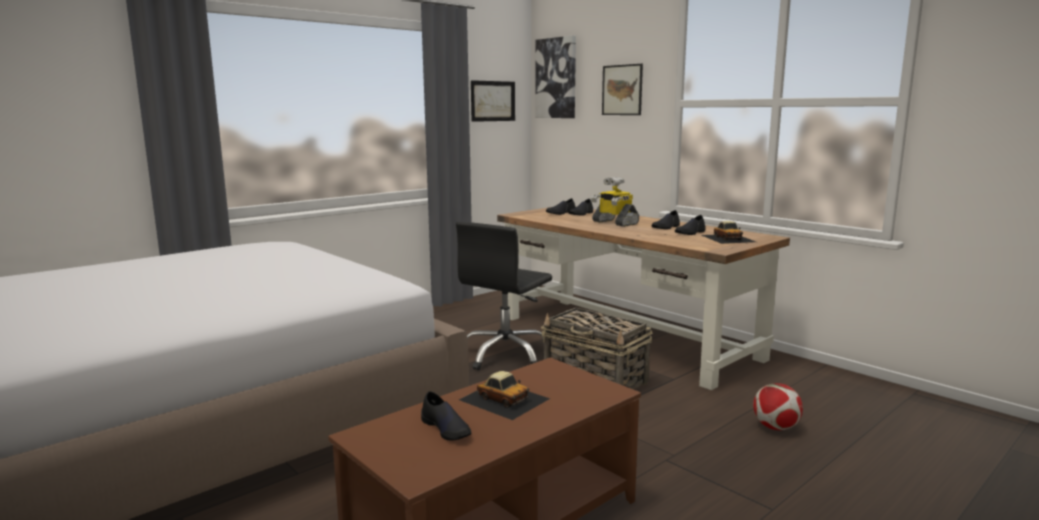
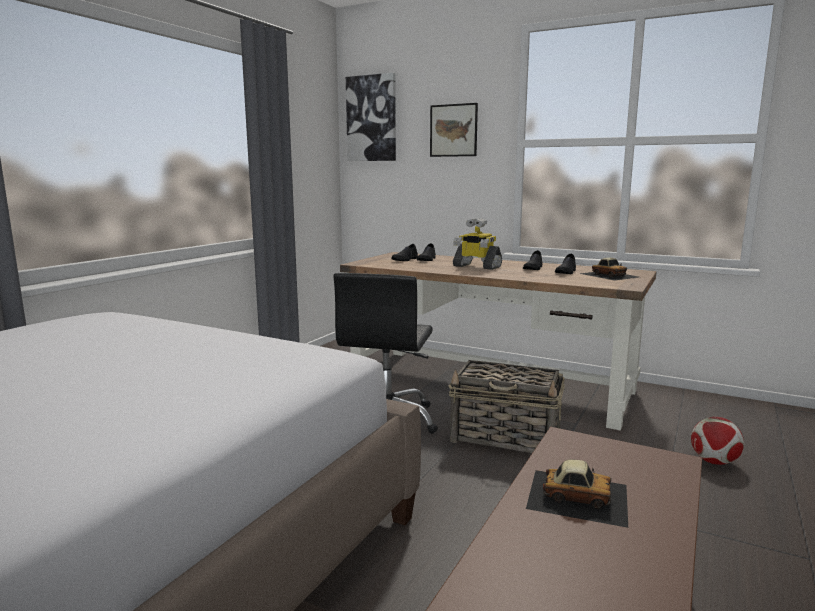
camera: 20 degrees left, 0 degrees up
(446, 428) = (569, 561): black shoe -> none
(493, 101) = (307, 141): picture -> none

